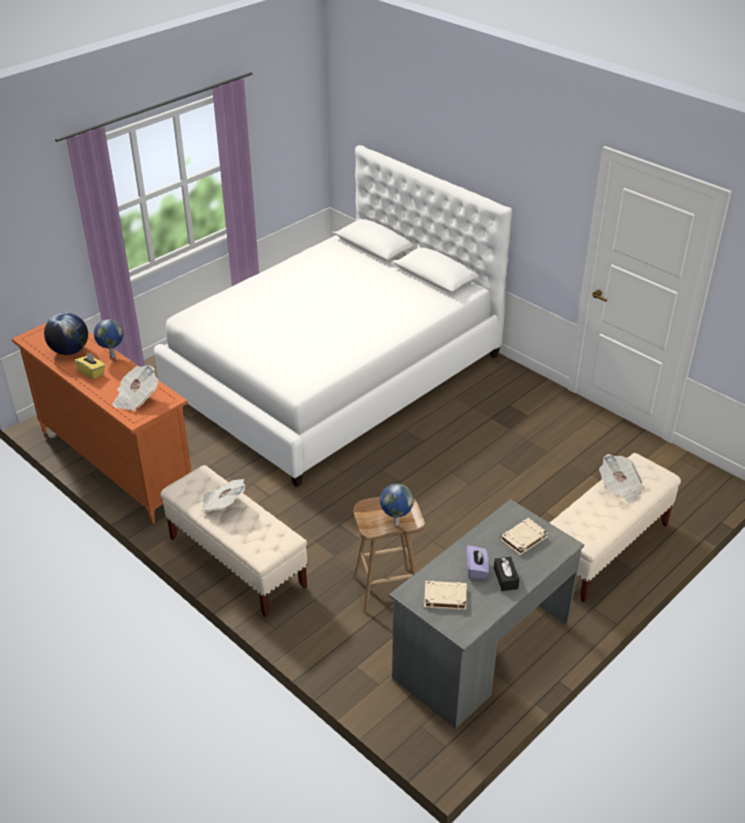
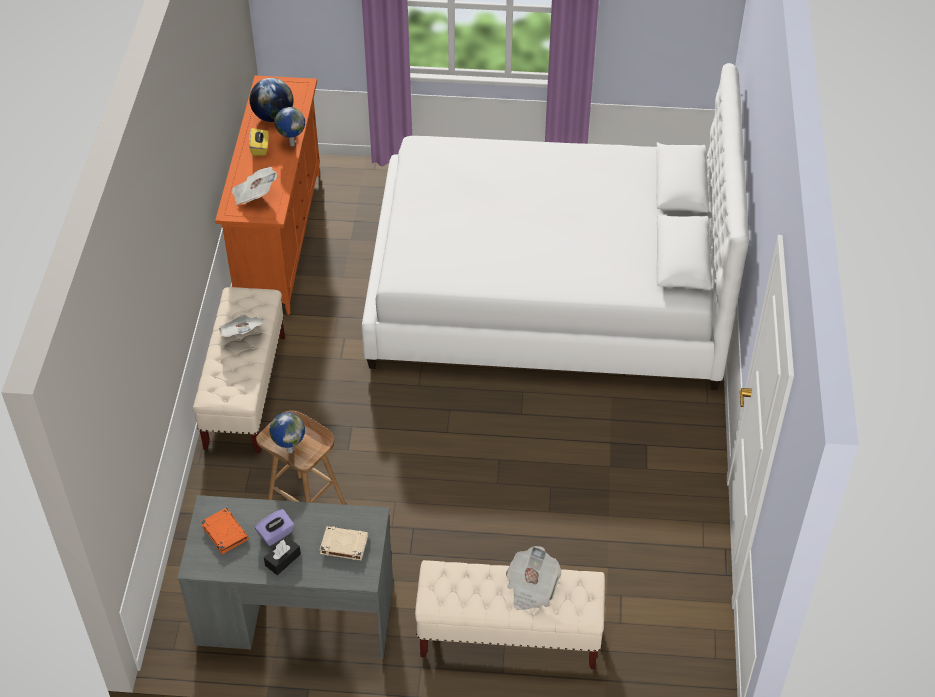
camera: 50 degrees right, 10 degrees up
(444, 597) = (224, 532): beige book -> orange book

